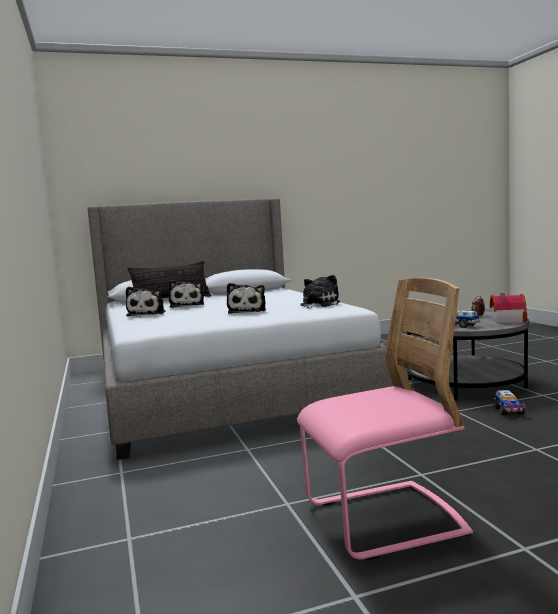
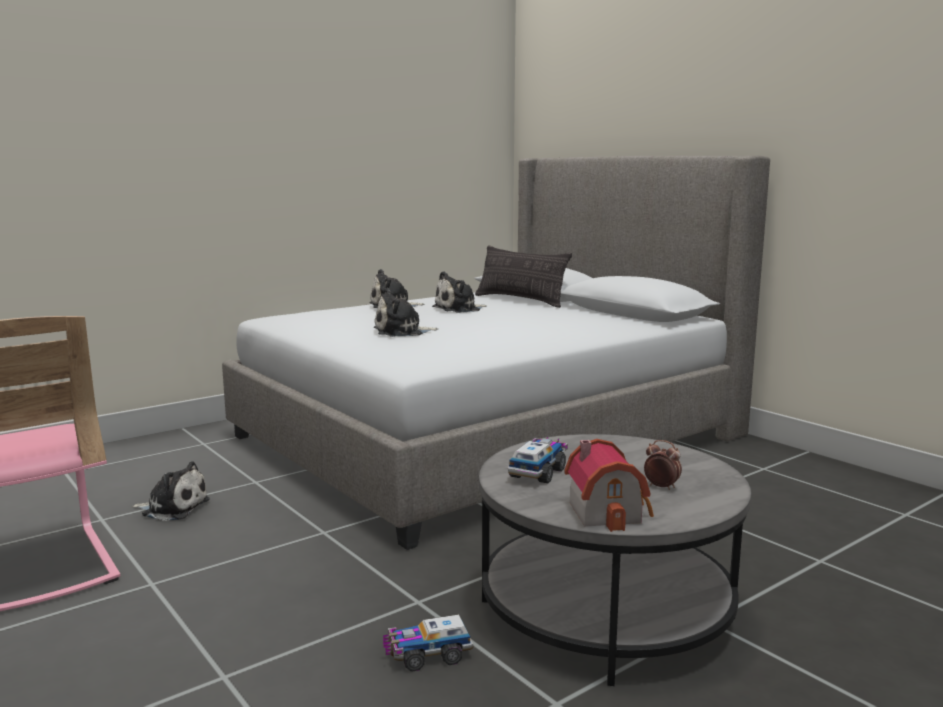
camera: 70 degrees right, 5 degrees up
(318, 305) = (456, 351): plush toy -> plush toy (173, 508)

